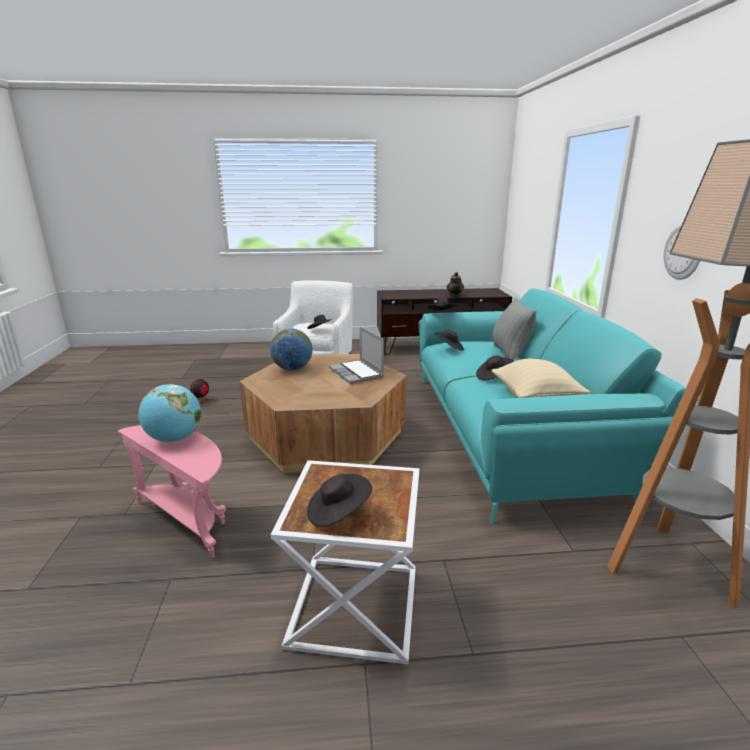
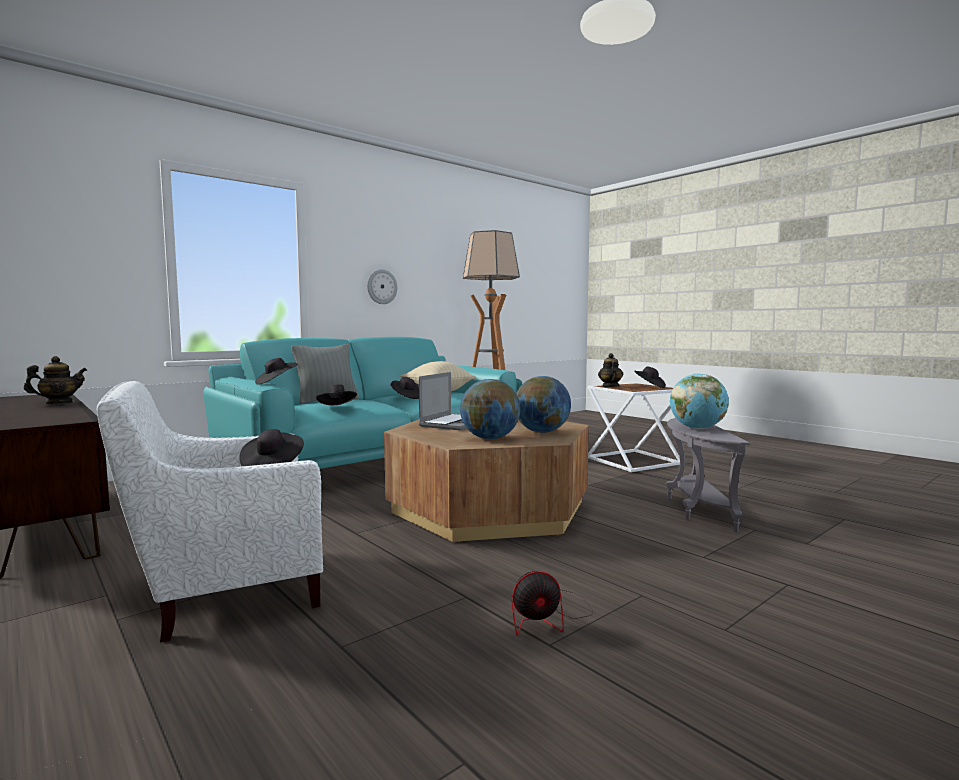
camera: 125 degrees left, 15 degrees down
(188, 519) = (696, 508): pink side table -> grey side table
(282, 386) = (542, 432): none -> globe
(384, 478) = (610, 386): none -> teapot

